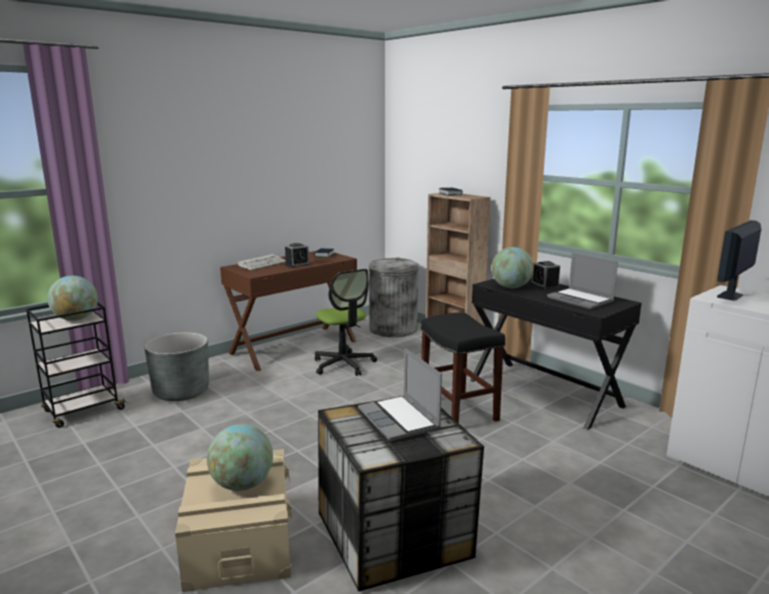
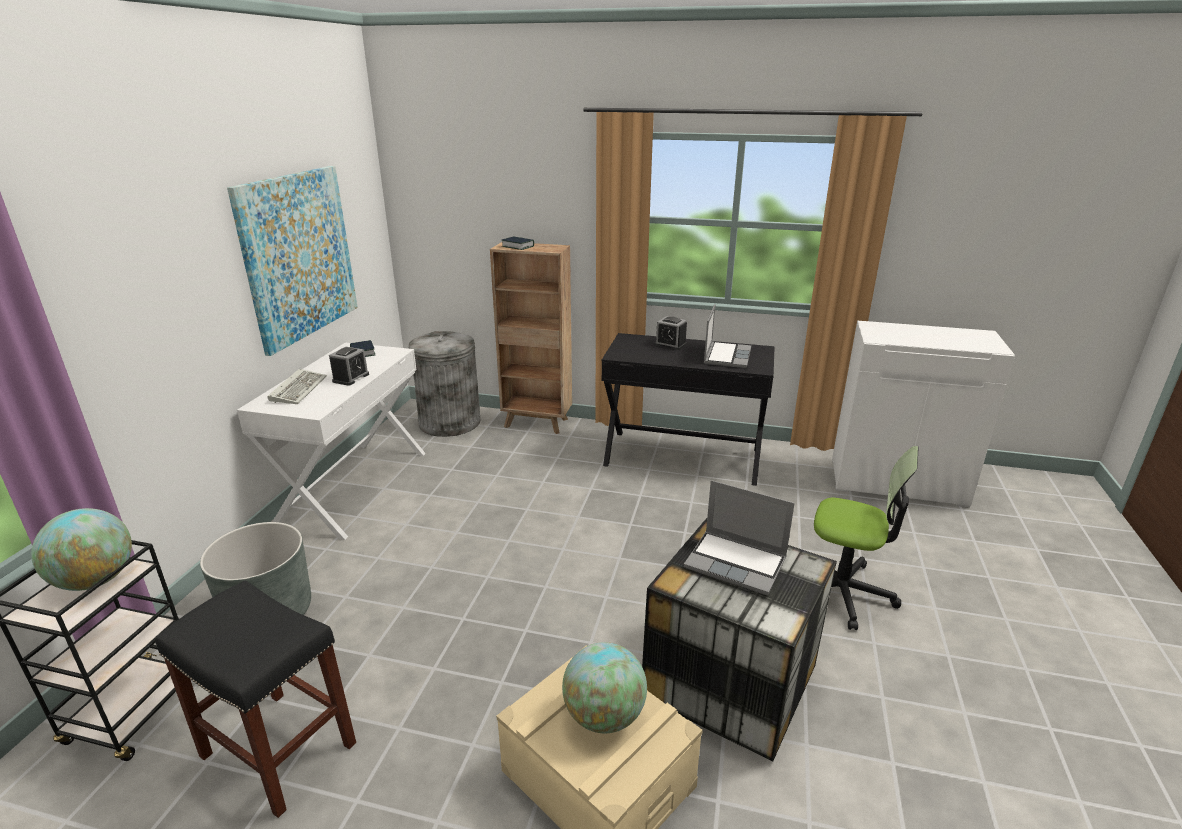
camera: 35 degrees left, 10 degrees up
(294, 182) = (298, 256): none -> picture
(294, 347) = (353, 486): brown desk -> white desk
(343, 364) = (446, 491): office chair -> office chair (843, 592)
(457, 410) = (630, 507): black stool -> black stool (276, 750)
(511, 287) = (644, 354): globe -> none
(581, 300) = (726, 356): laptop -> laptop turned 90 degrees counterclockwise
(730, 296) = (884, 333): monitor -> none

